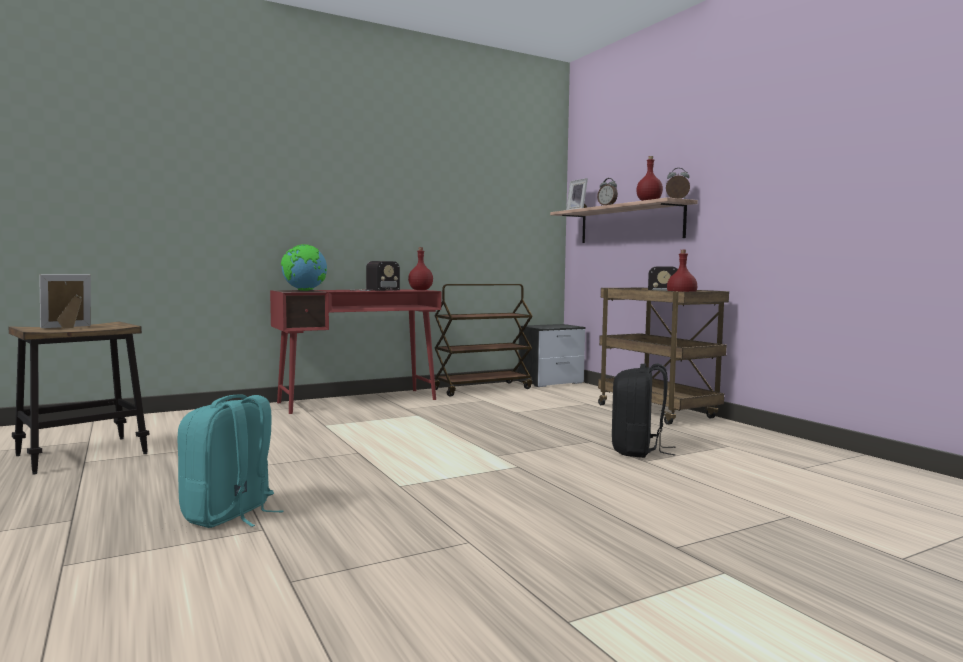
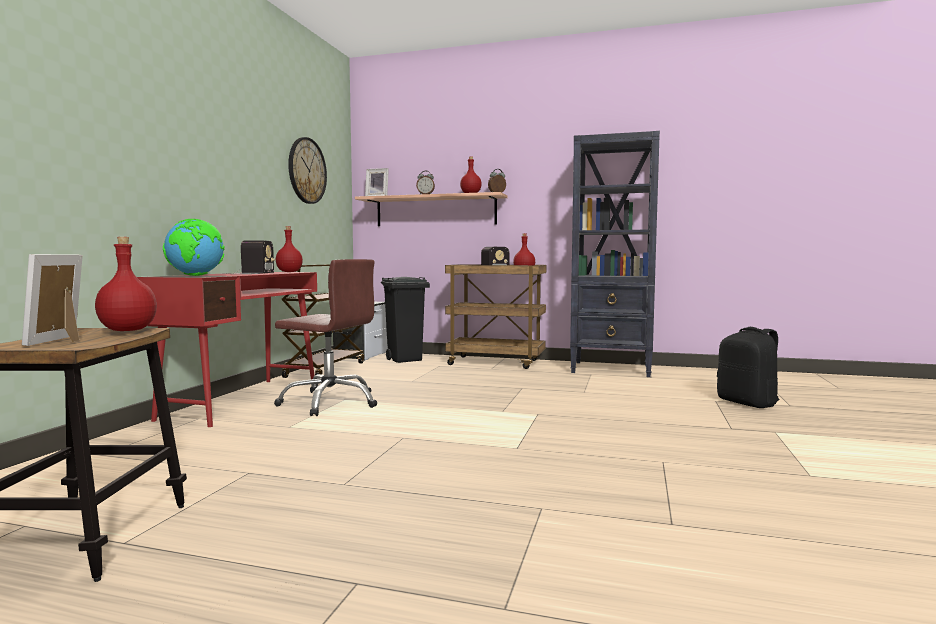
camera: 45 degrees left, 0 degrees up
(116, 325) = (129, 330): none -> red bottle
(230, 515) = (482, 511): turquoise backpack -> none
(401, 414) = (330, 402): none -> brown office chair
(487, 190) = (307, 171): none -> wall clock
(575, 393) = (405, 360): none -> black trash can
(638, 451) = (563, 387): black backpack -> black backpack (748, 403)
(780, 447) = (612, 369): none -> black bookcase

